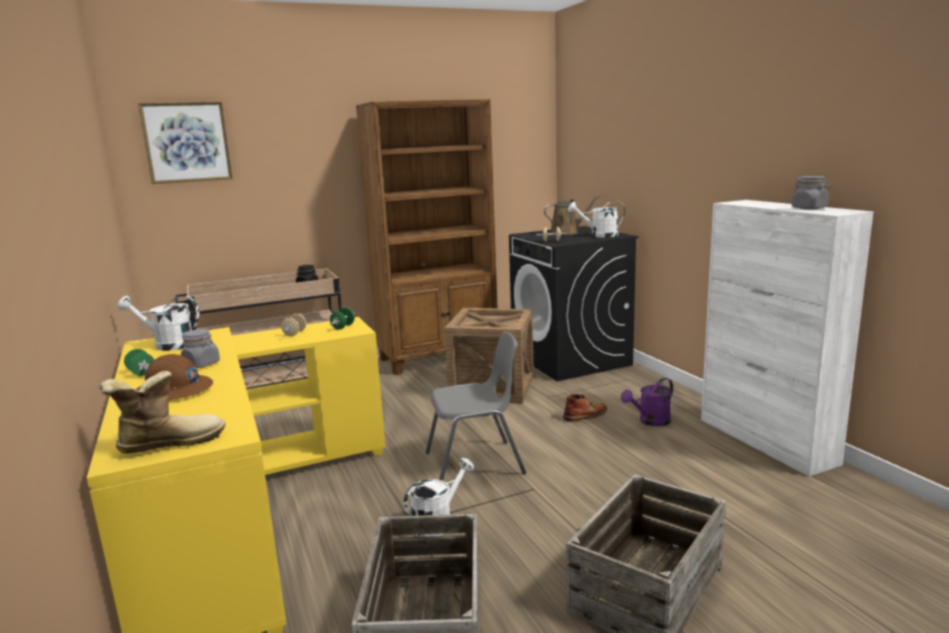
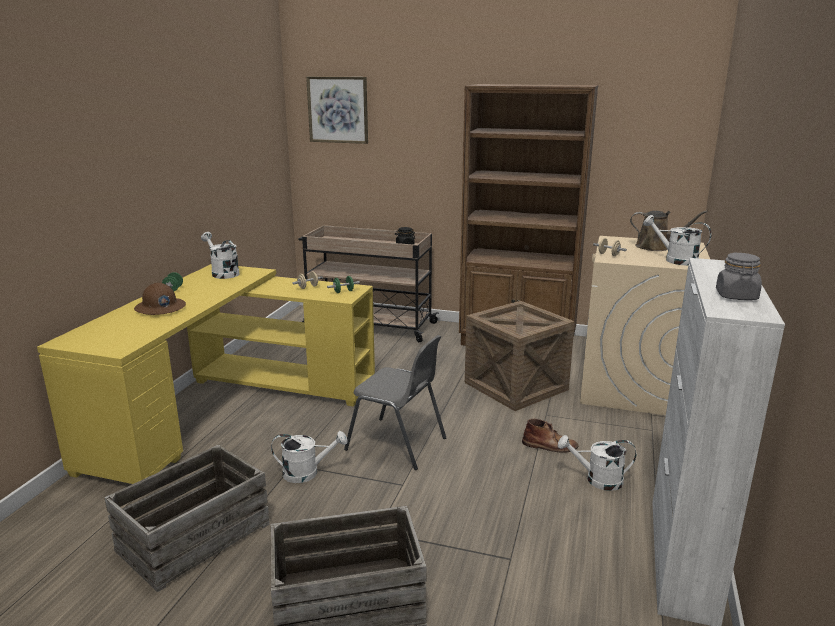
camera: 40 degrees right, 5 degrees up
(169, 443) = (93, 341): boot -> none
(201, 364) = (206, 294): grey jar -> none
(571, 359) = (633, 387): black washing machine -> beige washing machine
(650, 421) = (597, 480): purple watering can -> white watering can

